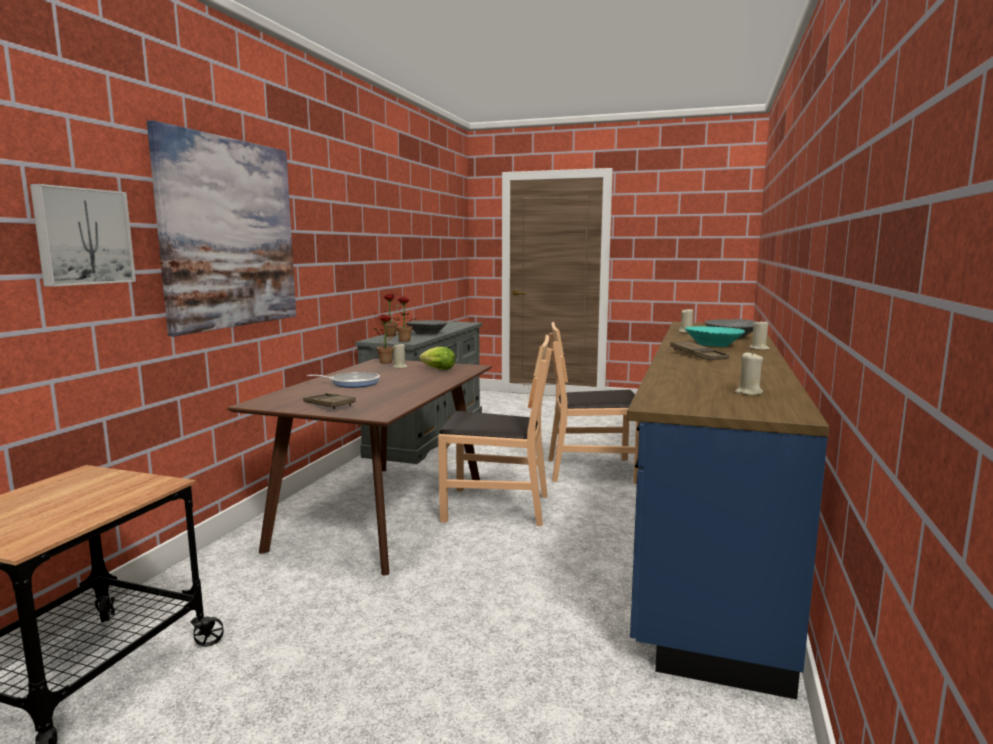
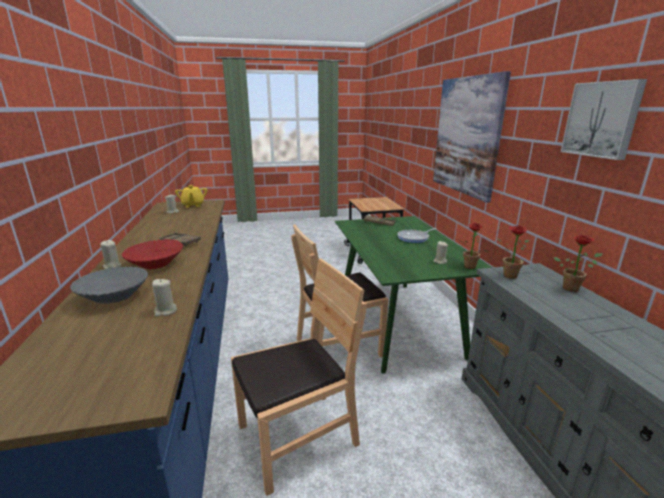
camera: 150 degrees right, 10 degrees up
(82, 236) = (424, 133): picture -> picture (602, 119)
(383, 511) = (397, 321): brown dining table -> green dining table
(426, 334) = (557, 306): grey bowl -> none
(436, 369) = (407, 264): lettuce -> none
(709, 401) = (193, 205): none -> yellow teapot
(713, 346) = (156, 264): turquoise bowl -> red bowl

